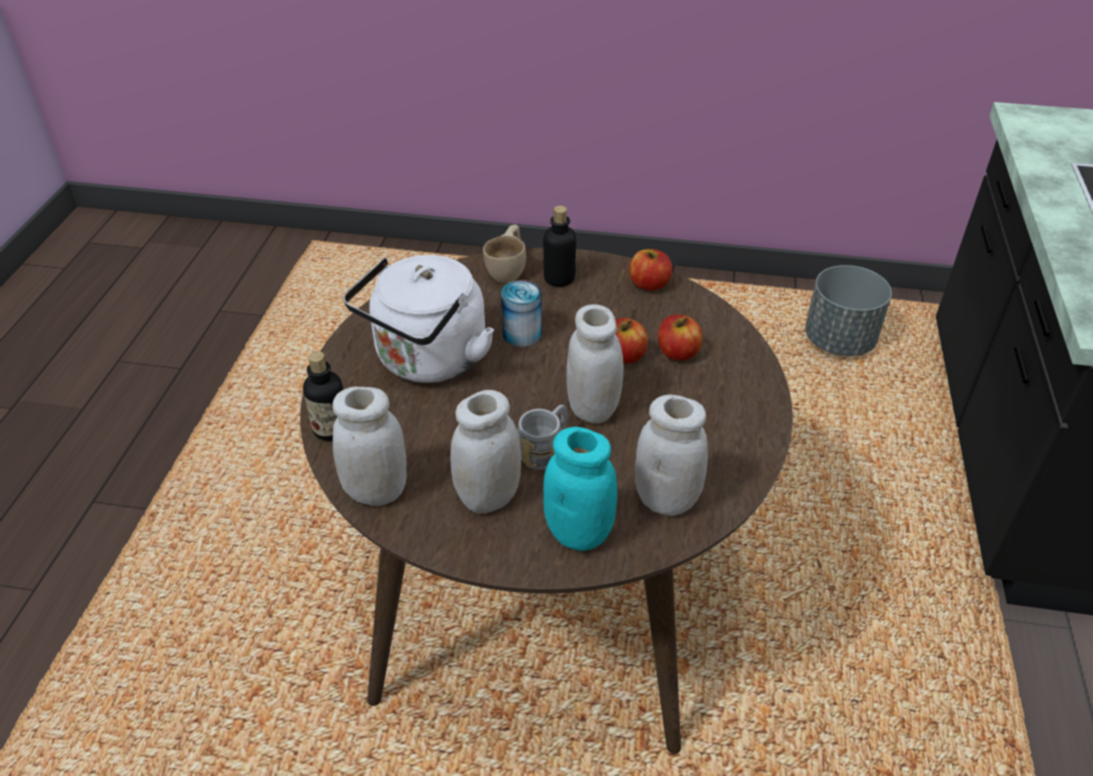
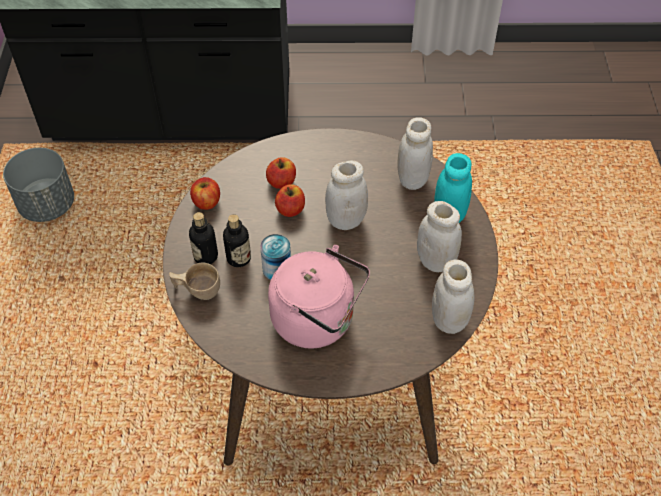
camera: 100 degrees left, 10 degrees up
(331, 429) = (401, 362): bottle -> bottle (238, 258)
(427, 361) = (318, 320): white kettle -> pink kettle
(545, 451) = (390, 239): grey mug -> none

